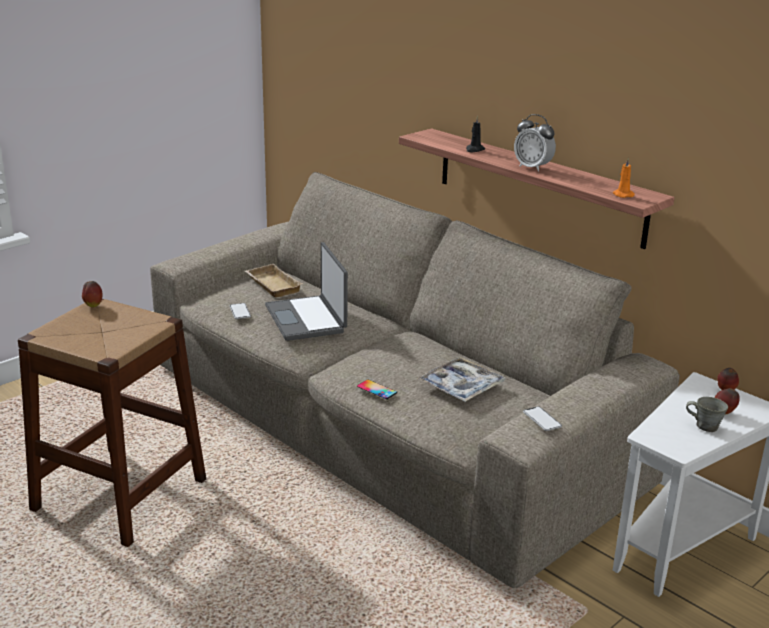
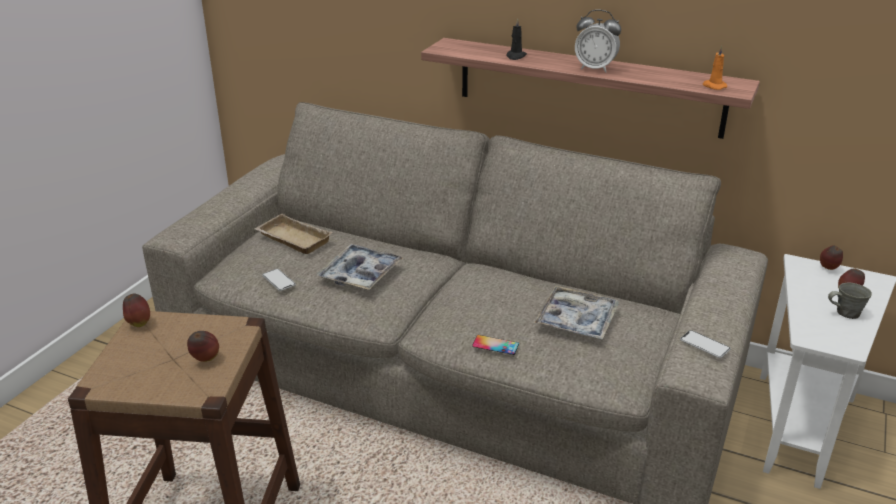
camera: 20 degrees left, 5 degrees up
(121, 335) = (205, 359): none -> apple
(307, 319) = (360, 274): laptop -> tray

